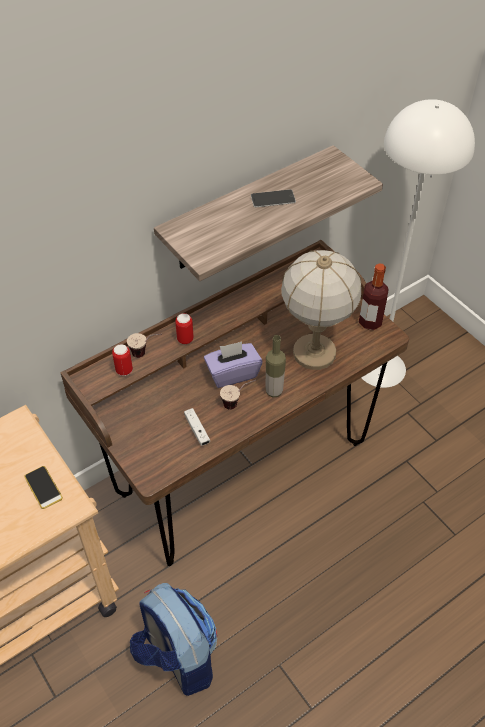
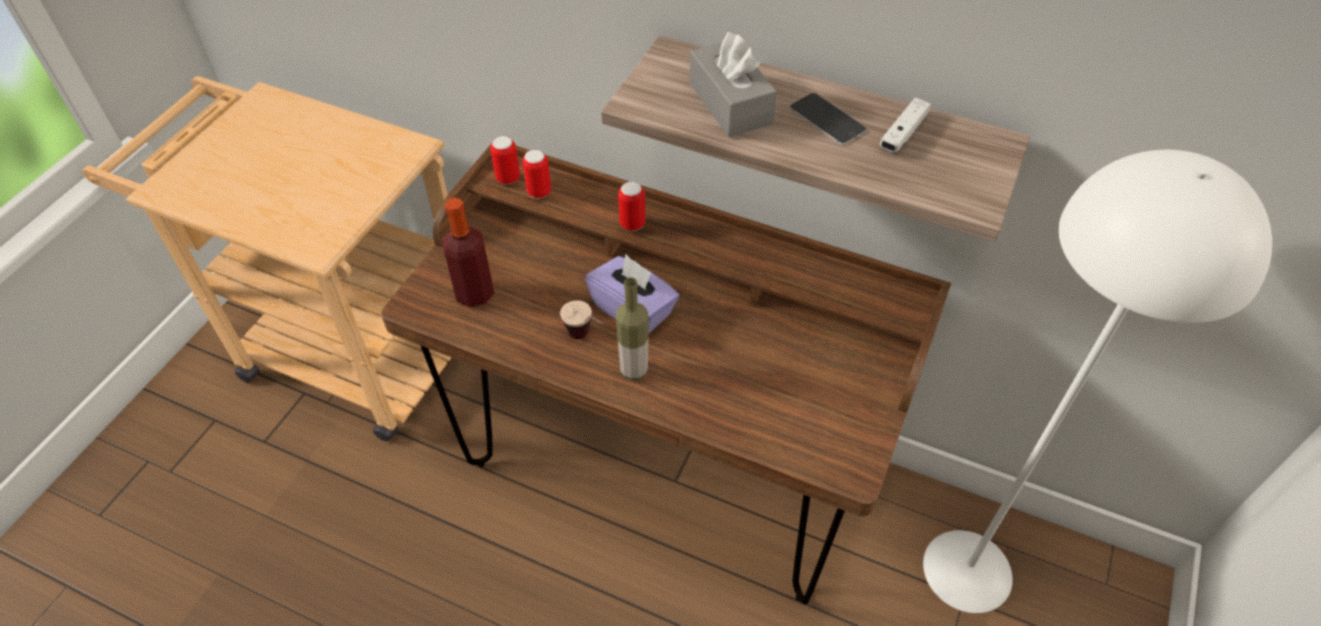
camera: 60 degrees right, 0 degrees up
(43, 487) = (331, 211): phone -> none
(99, 380) = (508, 178): none -> can
(146, 353) = (582, 199): cup -> none
(178, 656) = (361, 537): backpack -> none
(197, 430) = (512, 316): white game controller -> white game controller (903, 133)
(234, 225) = (730, 103): none -> grey tissue box
(315, 353) = (741, 387): table lamp -> none
(370, 322) = (861, 432): bottle -> bottle (474, 294)

